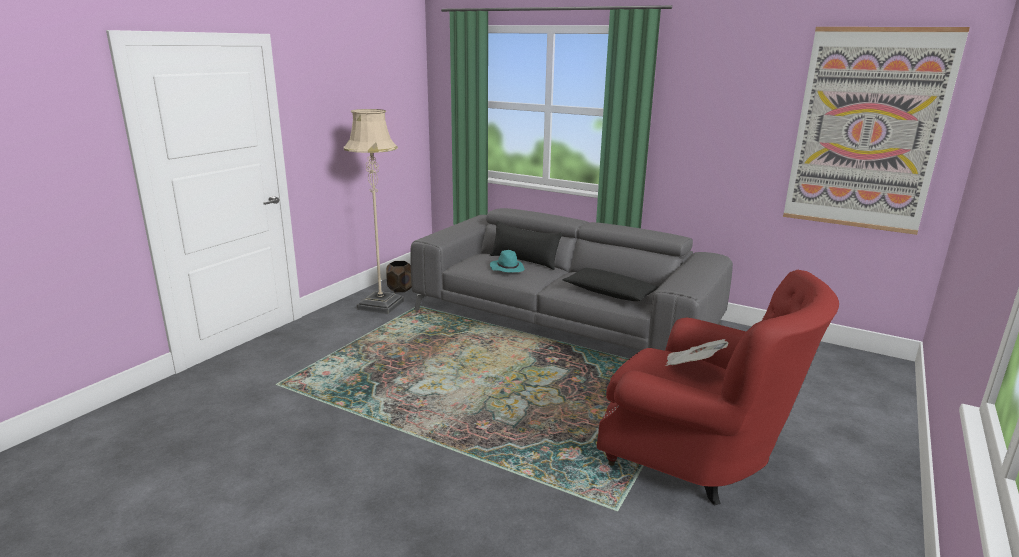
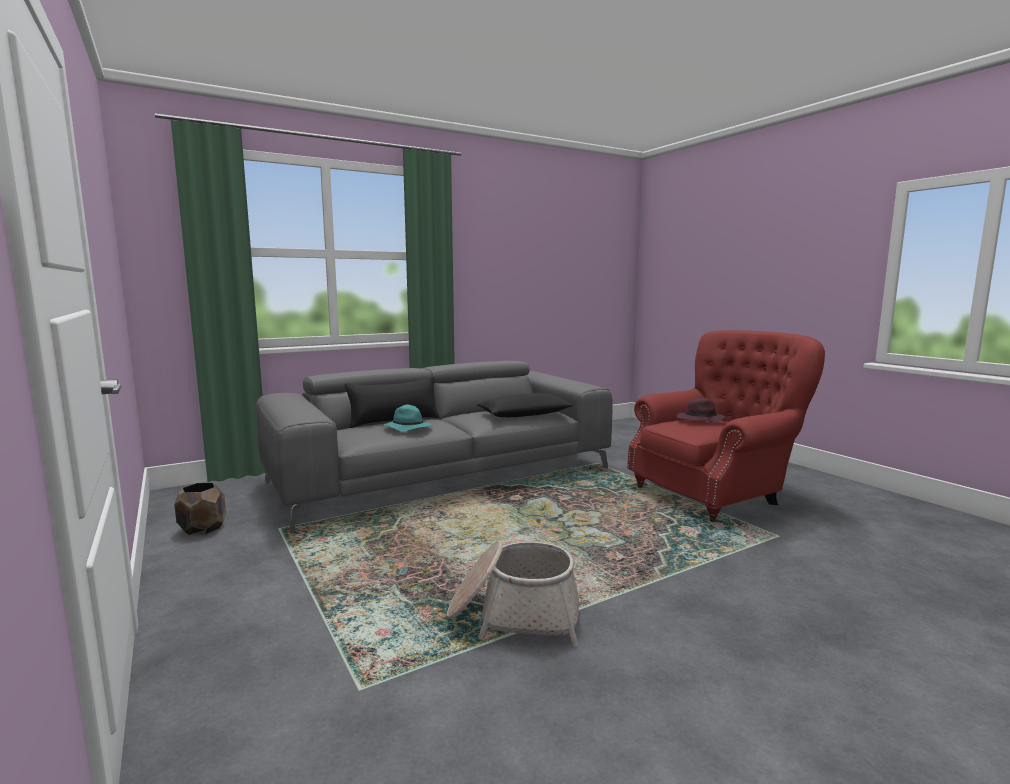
camera: 60 degrees left, 10 degrees down
(369, 405) = (514, 614): none -> basket
(381, 305) = (229, 551): beige floor lamp -> none
(692, 366) = (699, 420): newspaper -> purple hat
(867, 131) = (590, 261): picture -> none

